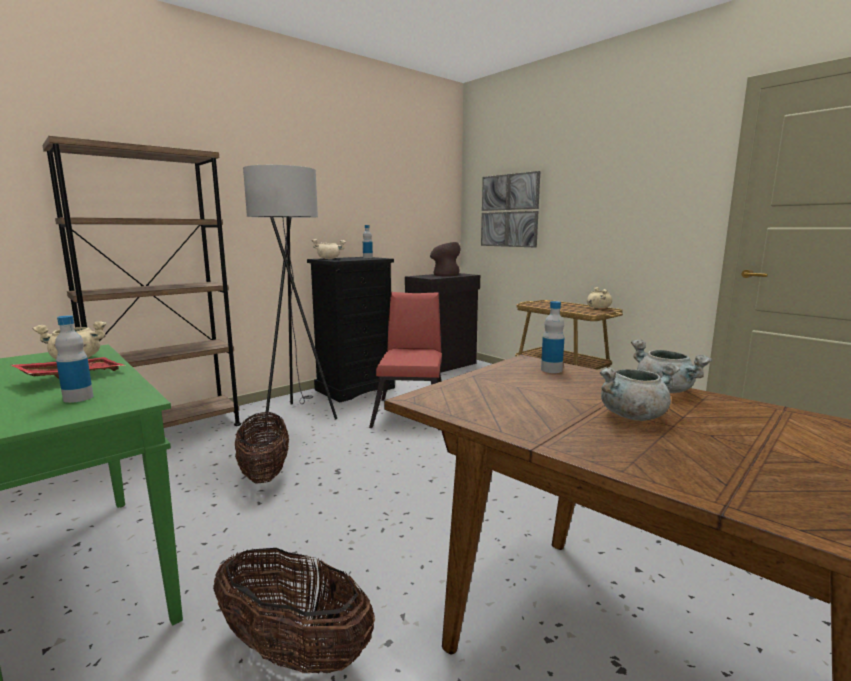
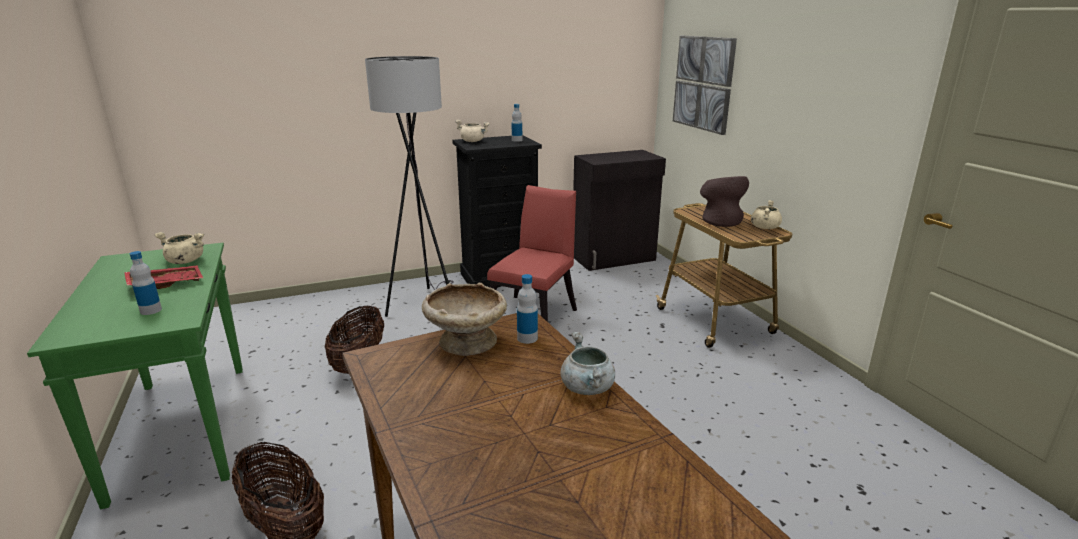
camera: 20 degrees right, 10 degrees up
(169, 432) = (310, 304): brown bookcase -> none
(445, 275) = (623, 155): brown vase -> brown vase (720, 220)
(501, 378) = (466, 342): none -> beige bowl
(633, 415) = (508, 413): grey cooking pot -> none

